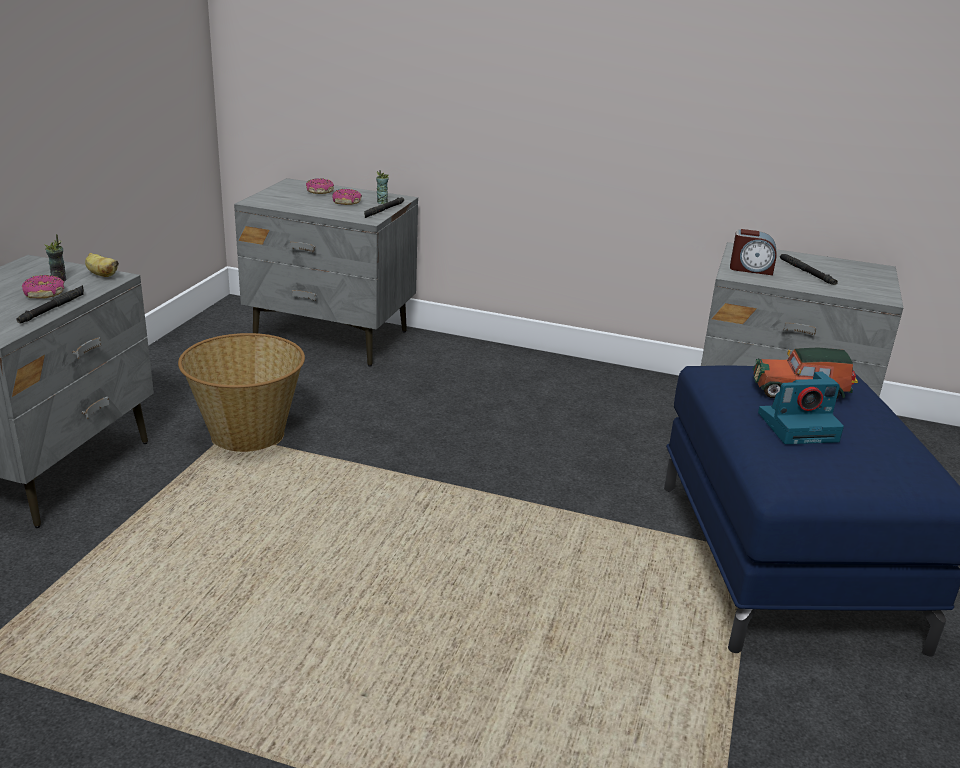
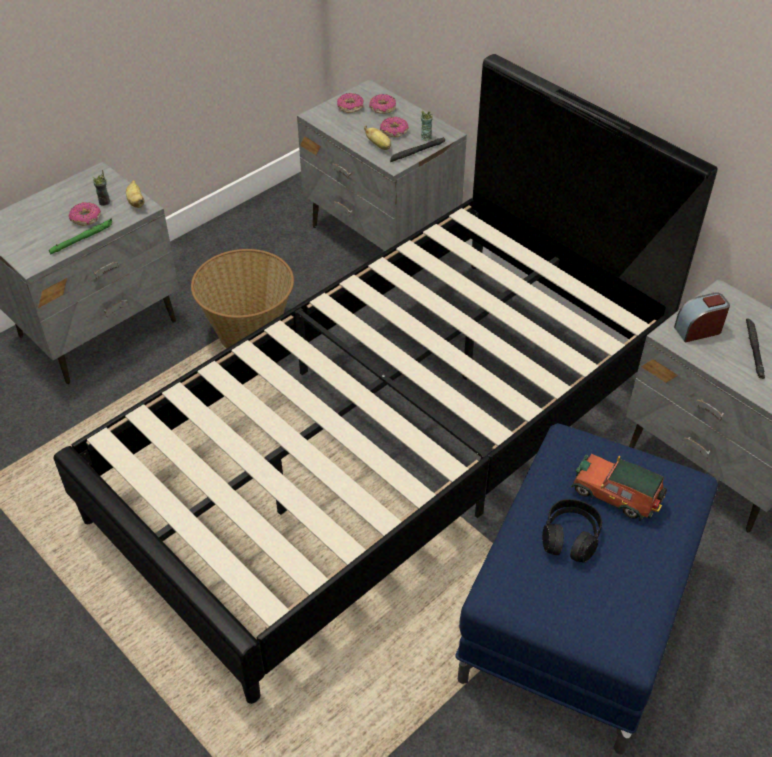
camera: 30 degrees right, 20 degrees up
(53, 308) = (82, 239): black flashlight -> green flashlight
(286, 194) = (350, 107): none -> donut
(342, 211) = (379, 146): none -> banana
(474, 482) = (386, 443): none -> black bed
(751, 269) = (698, 330): alarm clock -> alarm clock turned 120 degrees clockwise
(799, 426) = (570, 537): camera -> black headphones

